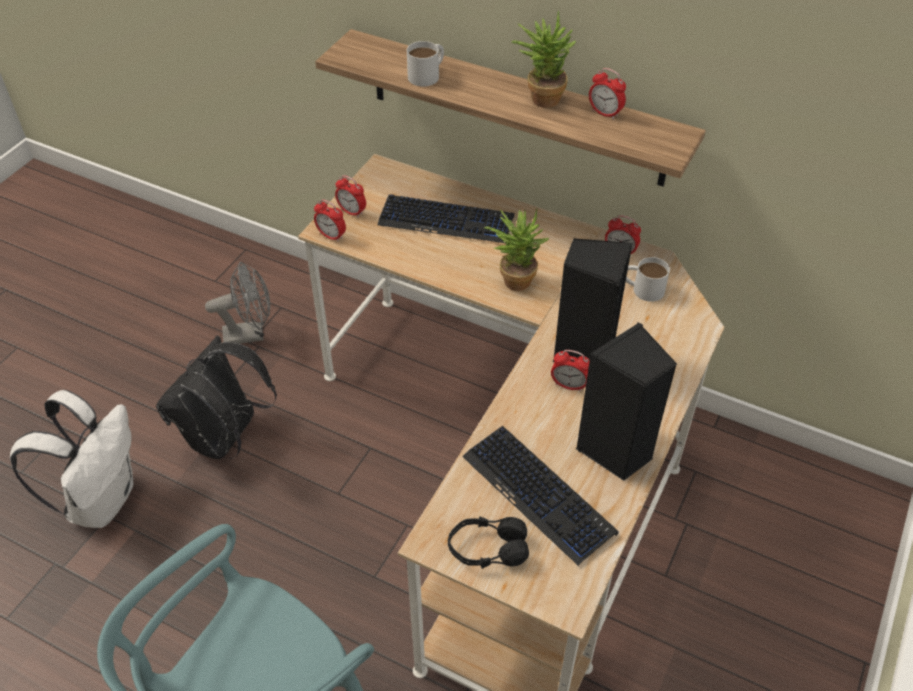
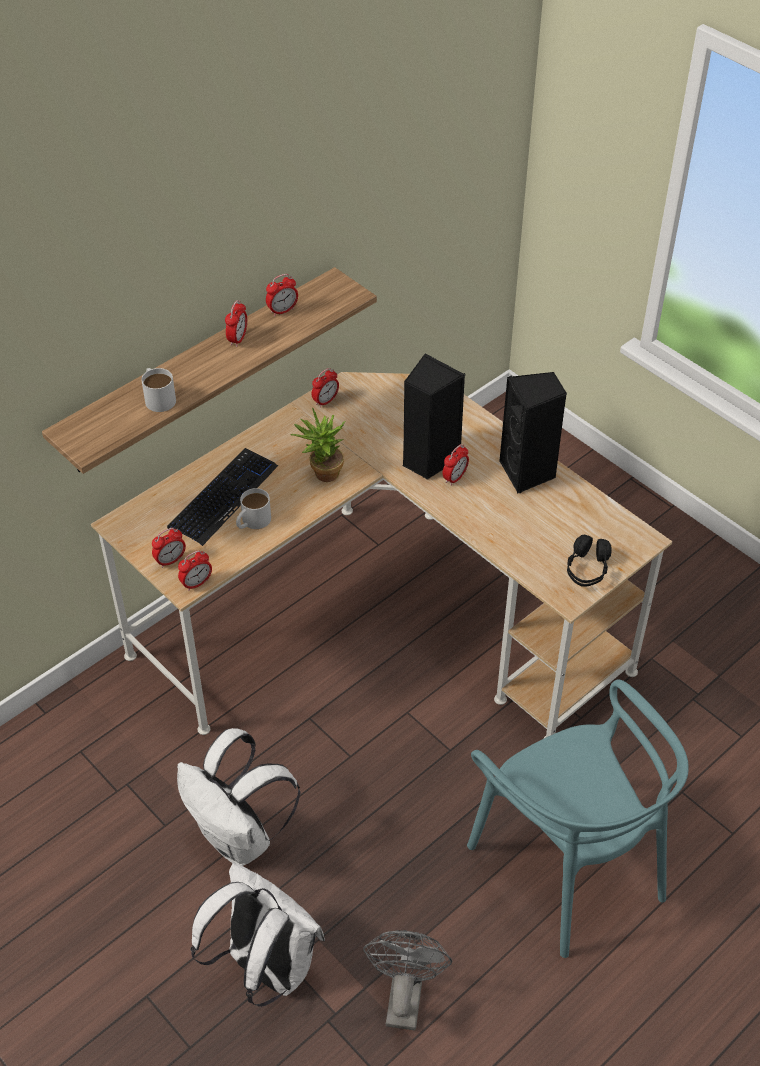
camera: 70 degrees left, 0 degrees up
(226, 439) = (240, 837): black backpack -> white backpack
(250, 334) = (104, 788): grey fan -> grey fan (404, 995)
(538, 494) = (550, 527): keyboard -> none
(541, 97) = (237, 339): potted plant -> alarm clock
(642, 288) = (374, 403): white mug -> white mug (252, 522)

